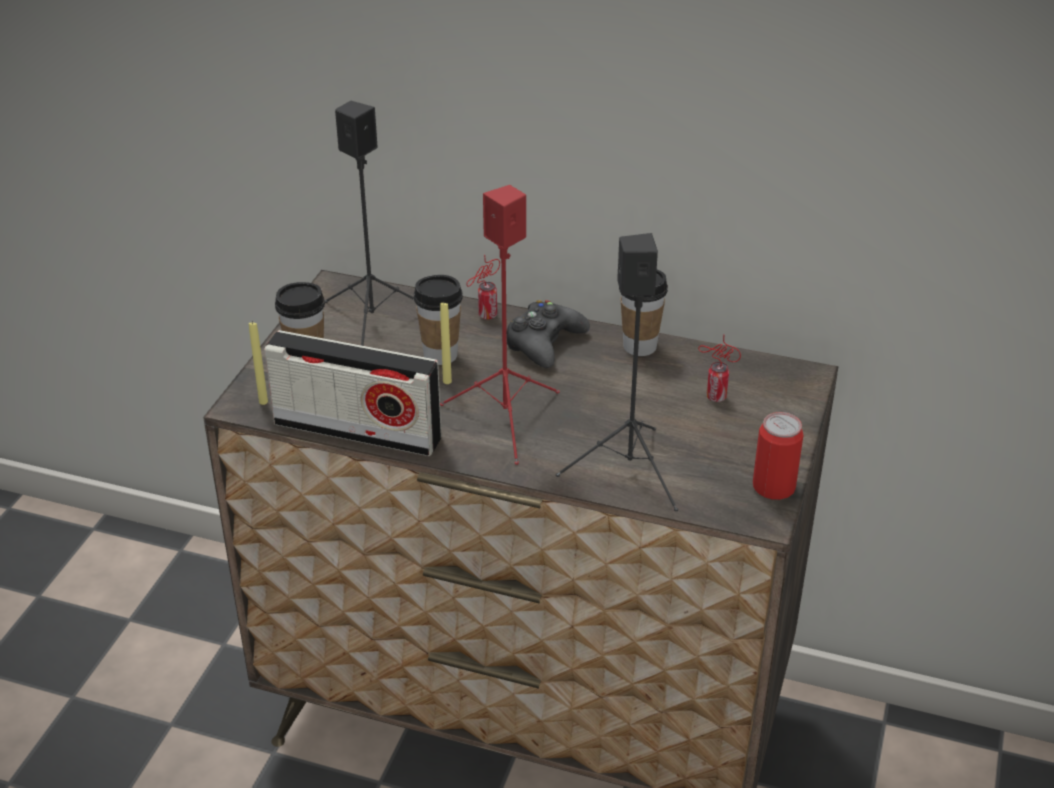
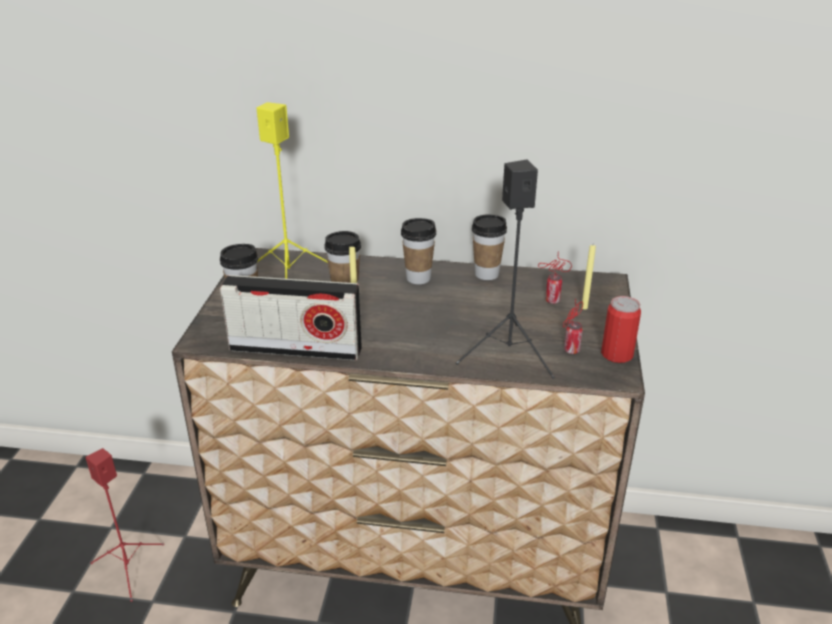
camera: 10 degrees left, 5 degrees down
(263, 402) = (217, 336): yellow candle -> yellow candle (584, 307)
(374, 322) = (290, 276): black speaker -> yellow speaker
(485, 316) = (371, 265): can -> can (570, 351)
(506, 420) = (406, 330): red speaker -> red speaker (129, 569)
(544, 343) = (418, 278): black game controller -> cup

